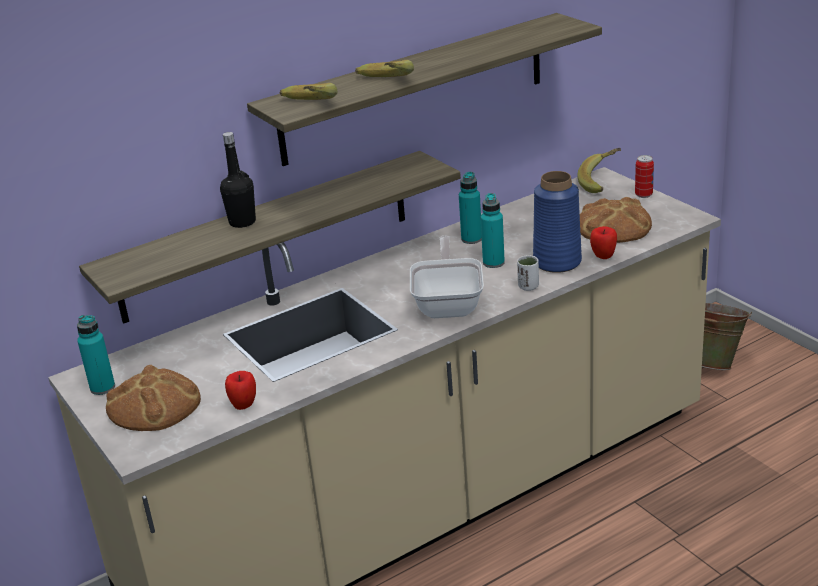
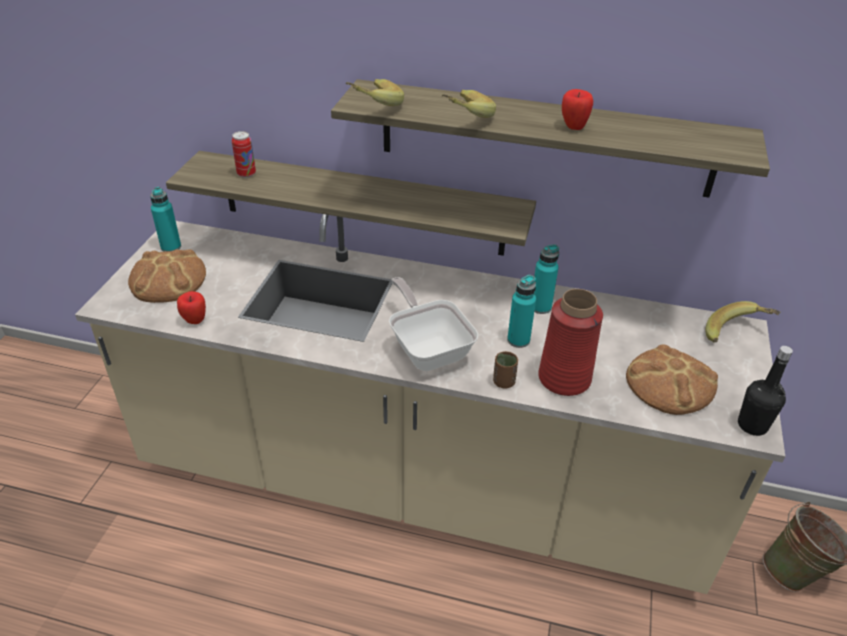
camera: 45 degrees right, 10 degrees up
(242, 222) = (321, 180): black bottle -> black bottle (752, 425)
(449, 303) = (428, 349): frying pan -> frying pan turned 75 degrees counterclockwise
(528, 286) = (503, 382): white cup -> brown cup
(556, 261) = (564, 378): blue vase -> red vase
(603, 257) = (607, 405): apple -> apple (573, 127)
(643, 195) = (752, 374): can -> can (246, 174)

